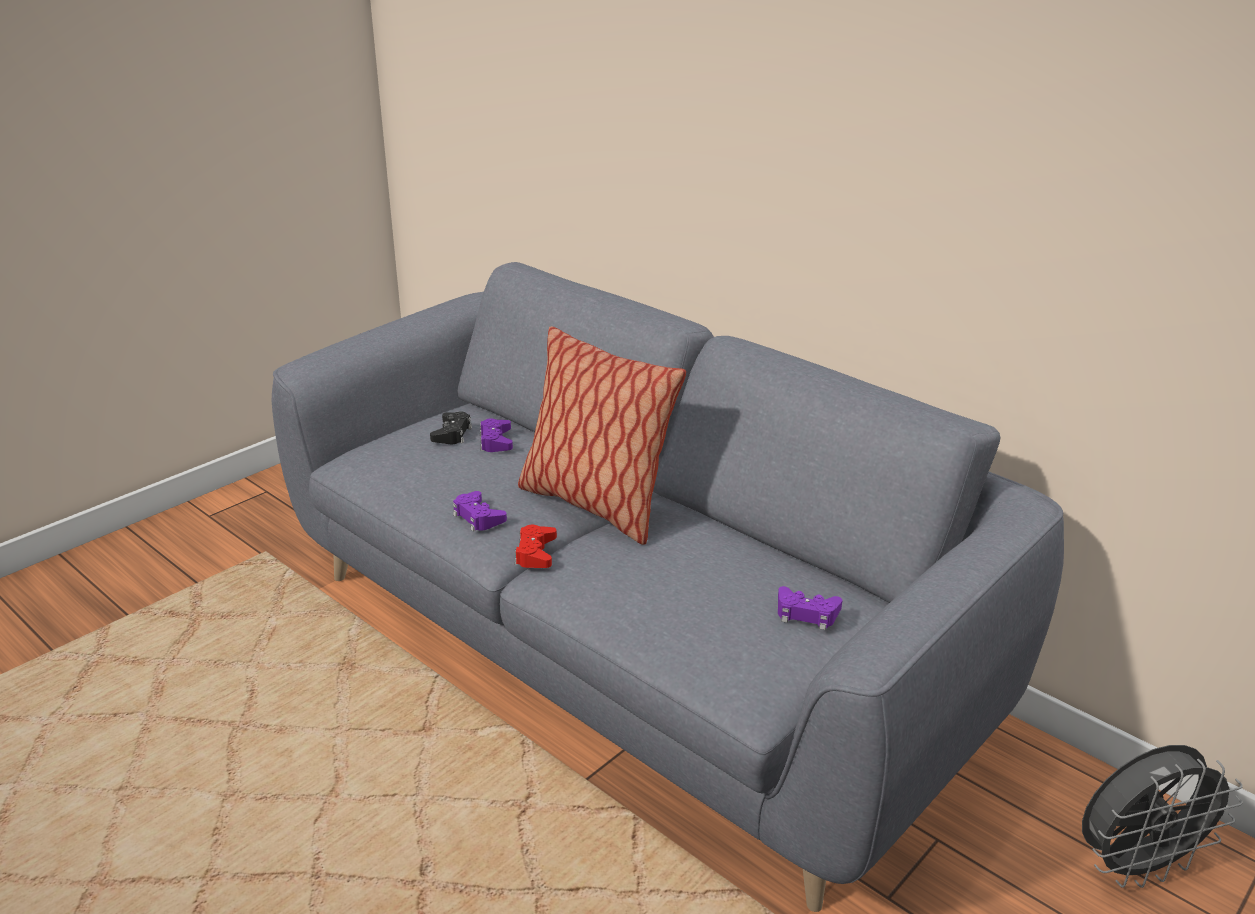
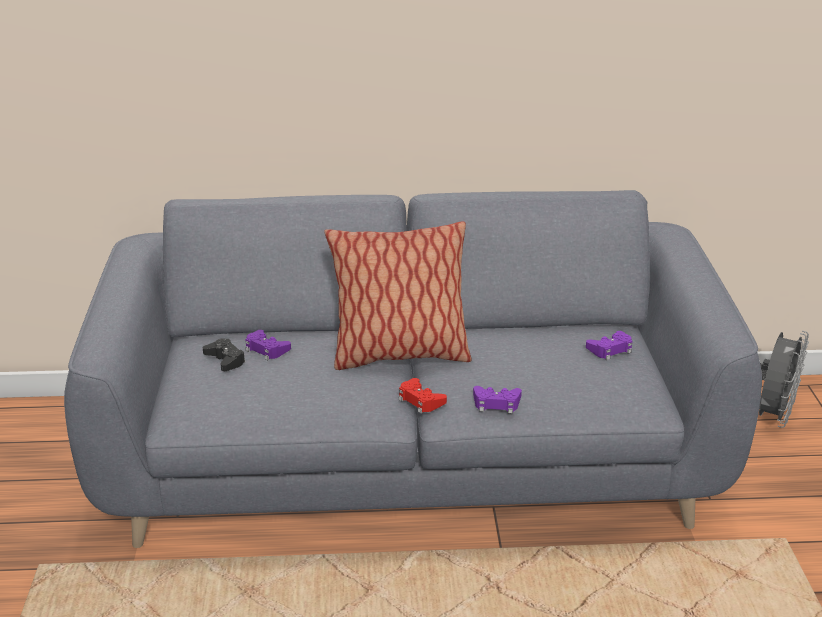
camera: 45 degrees left, 0 degrees up
(478, 517) = (347, 400): purple game controller -> purple game controller (496, 403)

